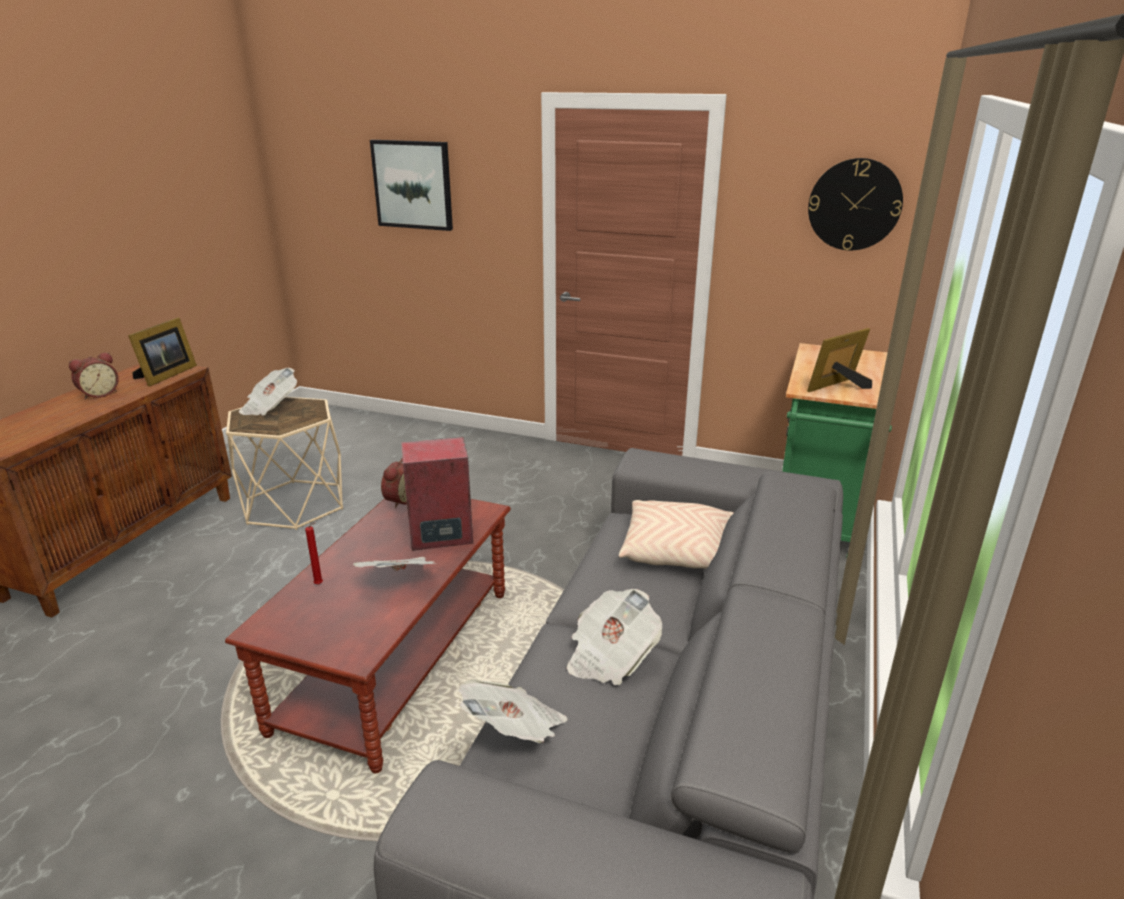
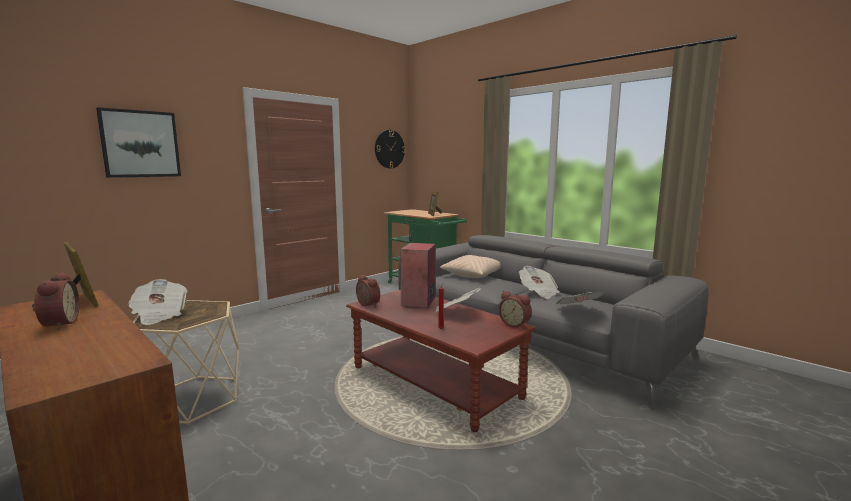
camera: 65 degrees left, 15 degrees down
(365, 653) = (515, 324): none -> alarm clock

